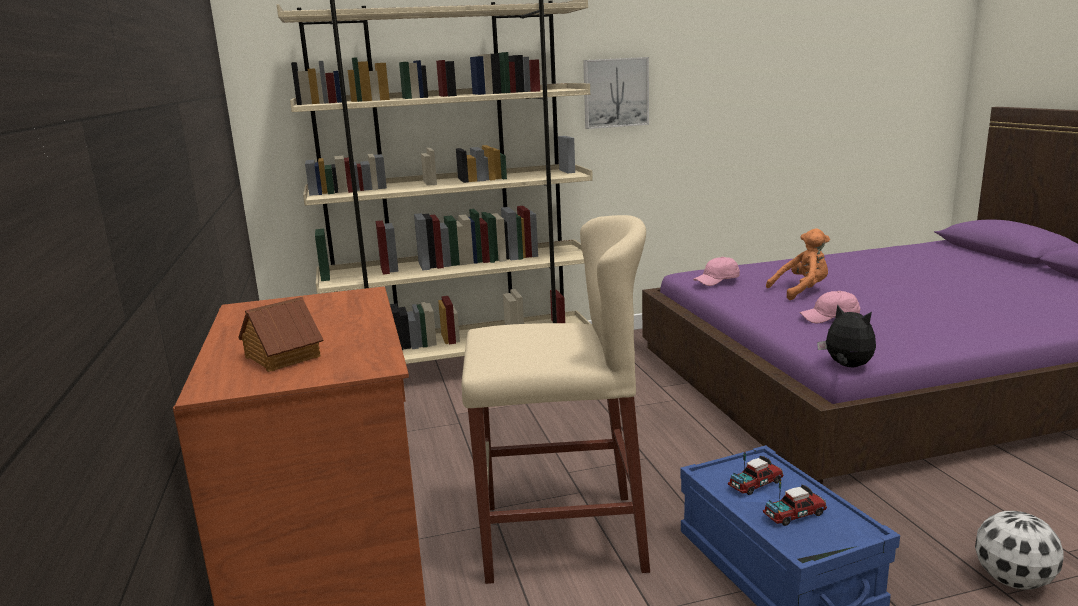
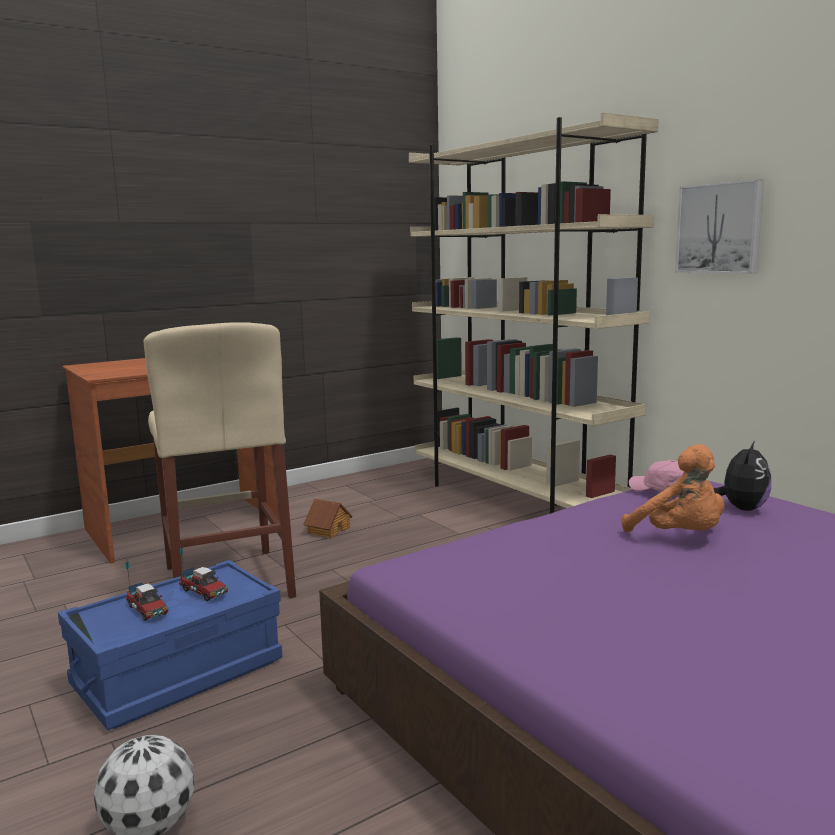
camera: 70 degrees right, 5 degrees down
(281, 357) = (125, 365): toy house -> toy house (328, 530)
(830, 318) = (559, 555): pink cap -> none
(846, 366) = (380, 569): plush toy -> plush toy (741, 508)

